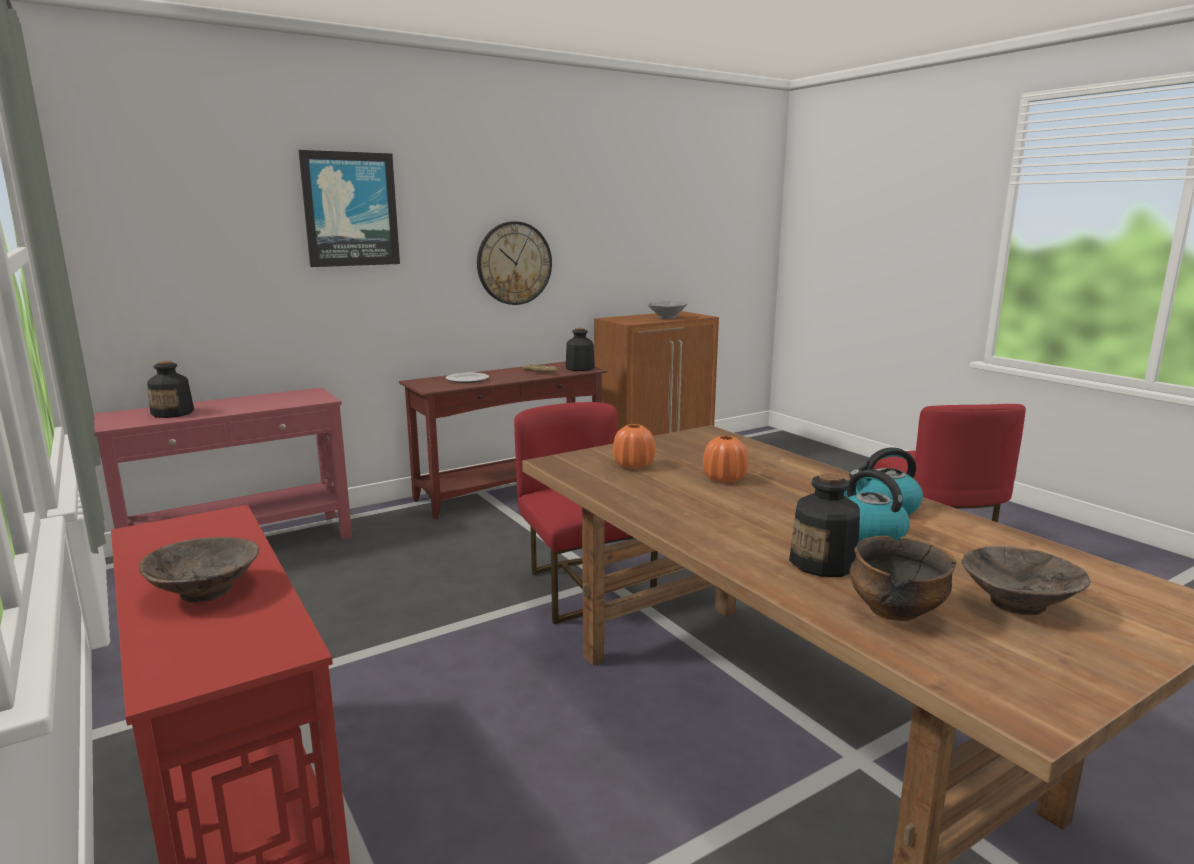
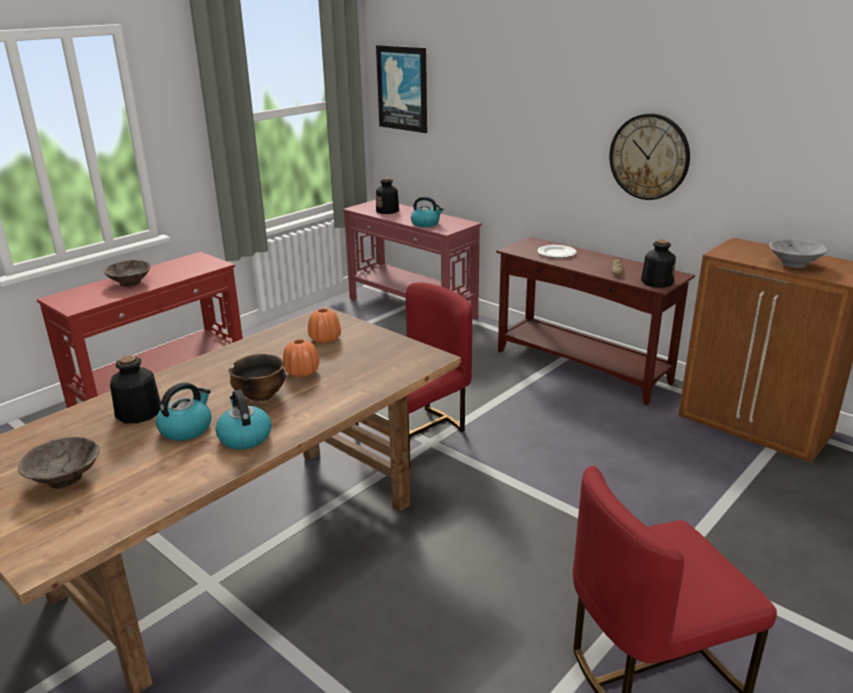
camera: 75 degrees right, 10 degrees up
(276, 403) = (426, 224): none -> kettle
(350, 209) = (518, 89): picture -> picture (403, 88)
(895, 611) = (66, 435): bowl -> bowl (260, 396)

